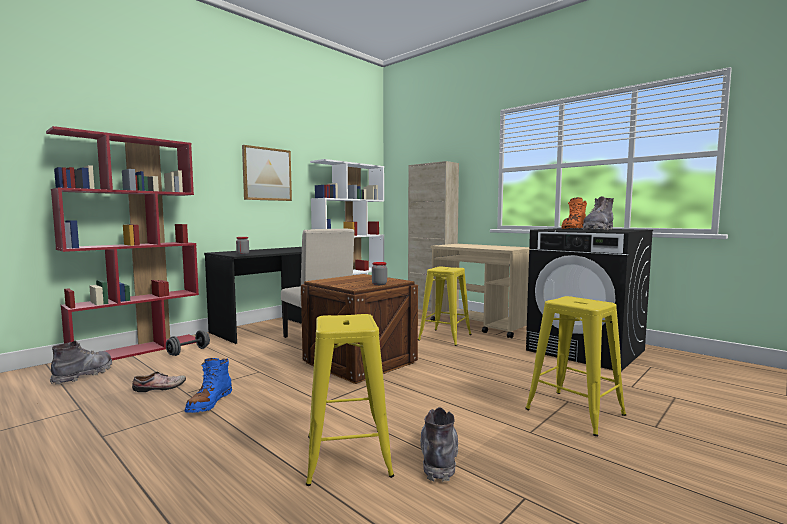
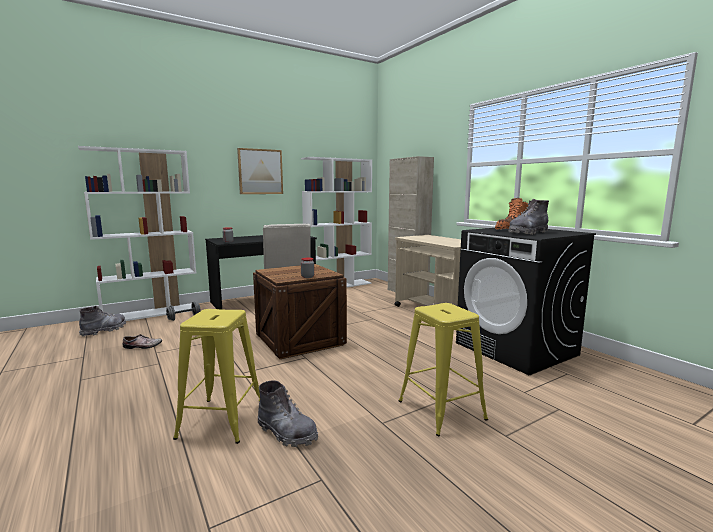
camera: 15 degrees right, 5 degrees up
(138, 350) = (152, 313): red bookcase -> white bookcase
(209, 403) = (164, 363): blue boot -> none
(438, 457) = (287, 432): grey boot -> grey boot turned 105 degrees clockwise
(445, 337) = (393, 323): yellow stool -> none

